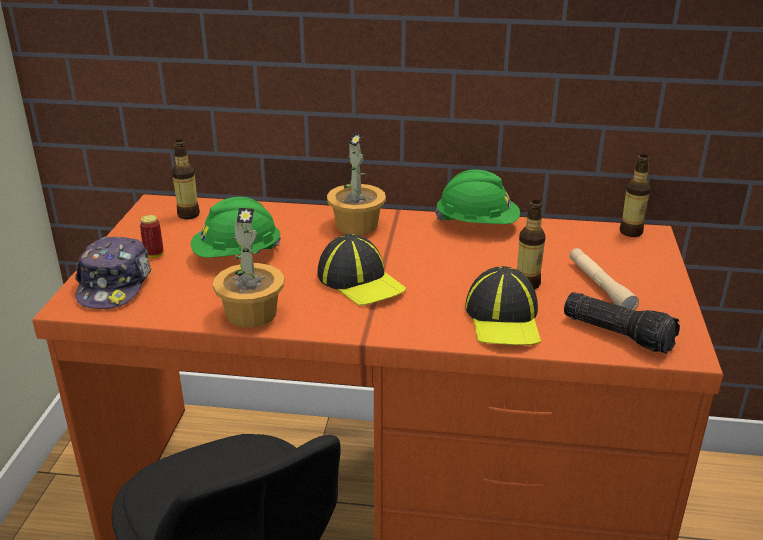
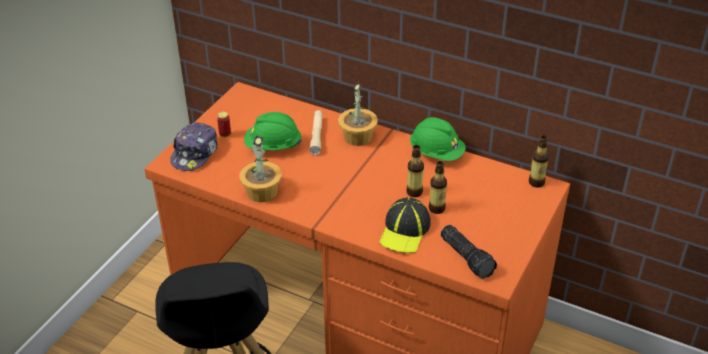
camera: 20 degrees right, 10 degrees up
(188, 215) = (257, 106): bottle -> bottle (414, 192)
(360, 281) = (336, 183): cap -> none
(600, 286) = (482, 221): beige flashlight -> beige flashlight (316, 136)

